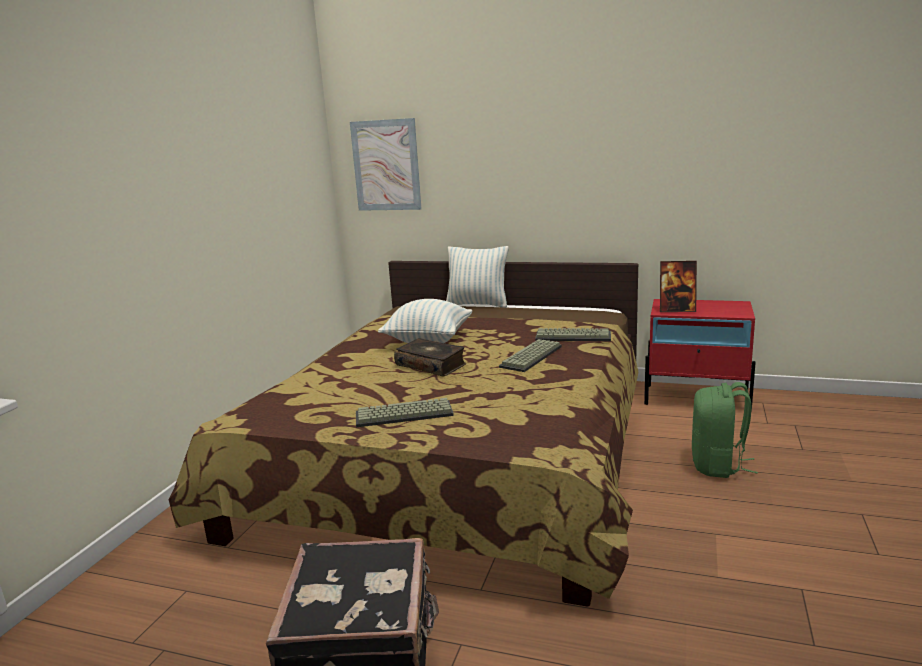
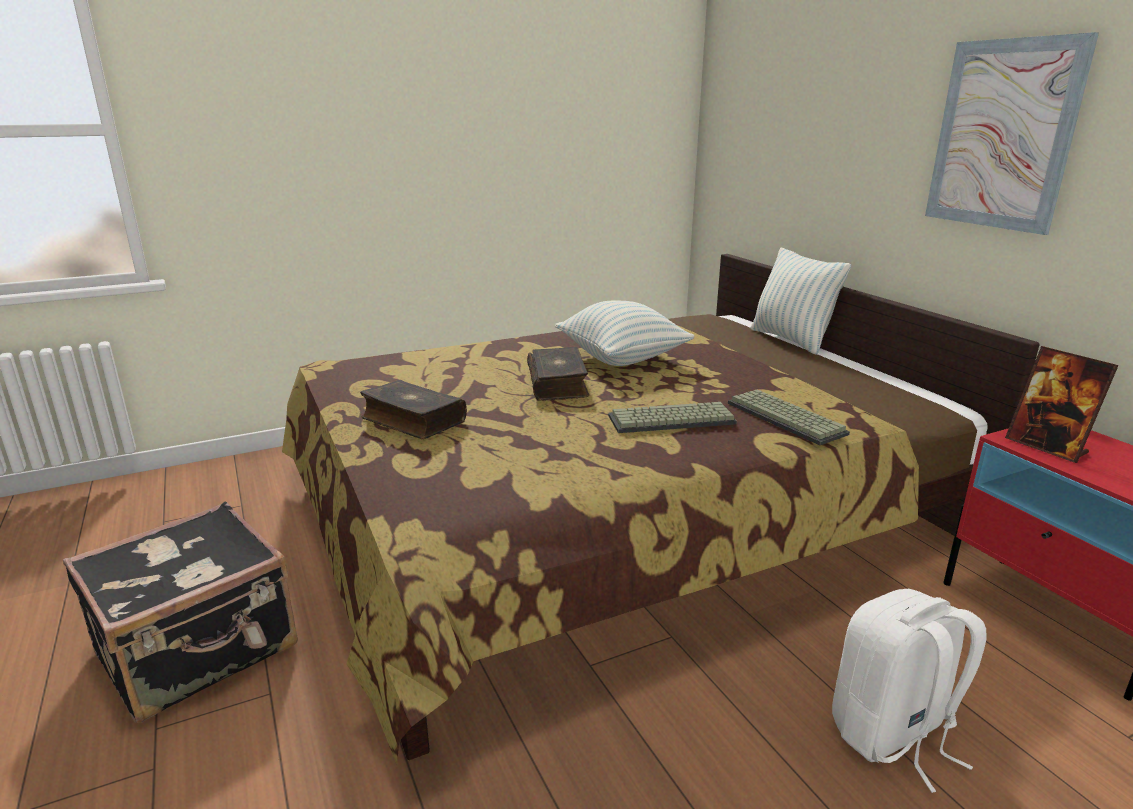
camera: 45 degrees right, 5 degrees up
(386, 165) = (746, 121): picture -> picture (1003, 135)
(403, 415) = (412, 420): keyboard -> book
(718, 465) = (892, 735): green backpack -> white backpack

